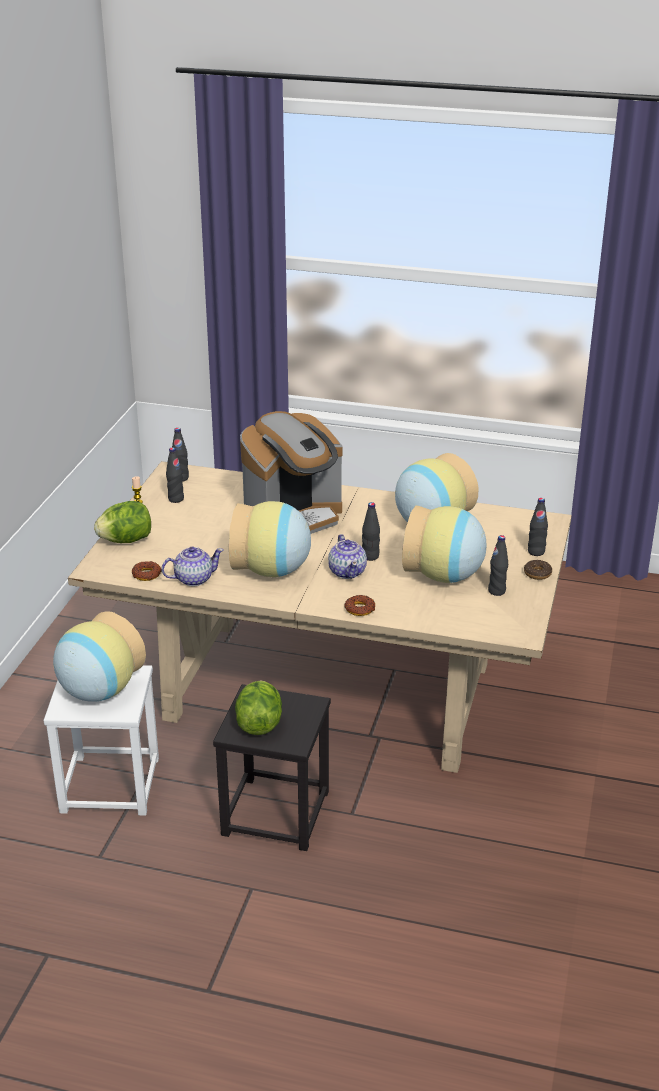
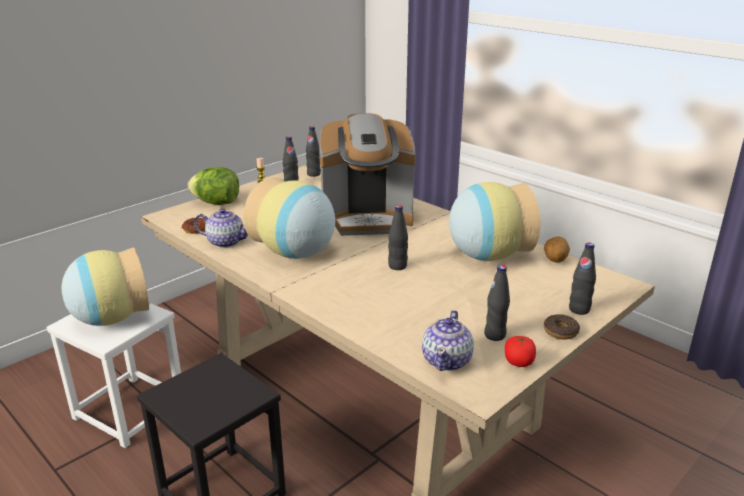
camera: 30 degrees right, 5 degrees down
(259, 724) = (191, 394): lettuce -> none
(347, 571) = (361, 273): teapot -> teapot (447, 360)
(360, 609) = (332, 308): donut -> none
(444, 576) = (452, 304): vase -> none
(485, 513) = (554, 260): none -> potato
(529, 606) = (518, 362): none -> tomato

